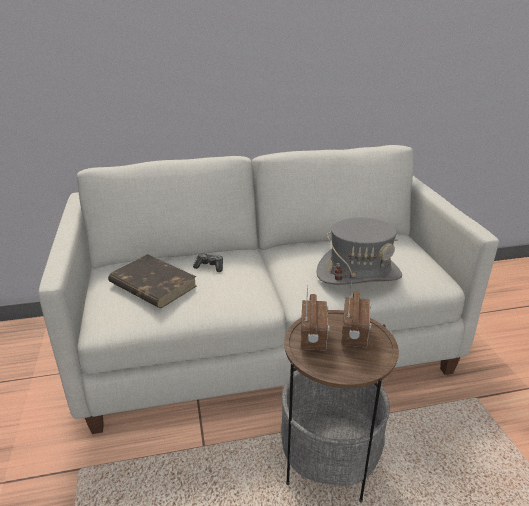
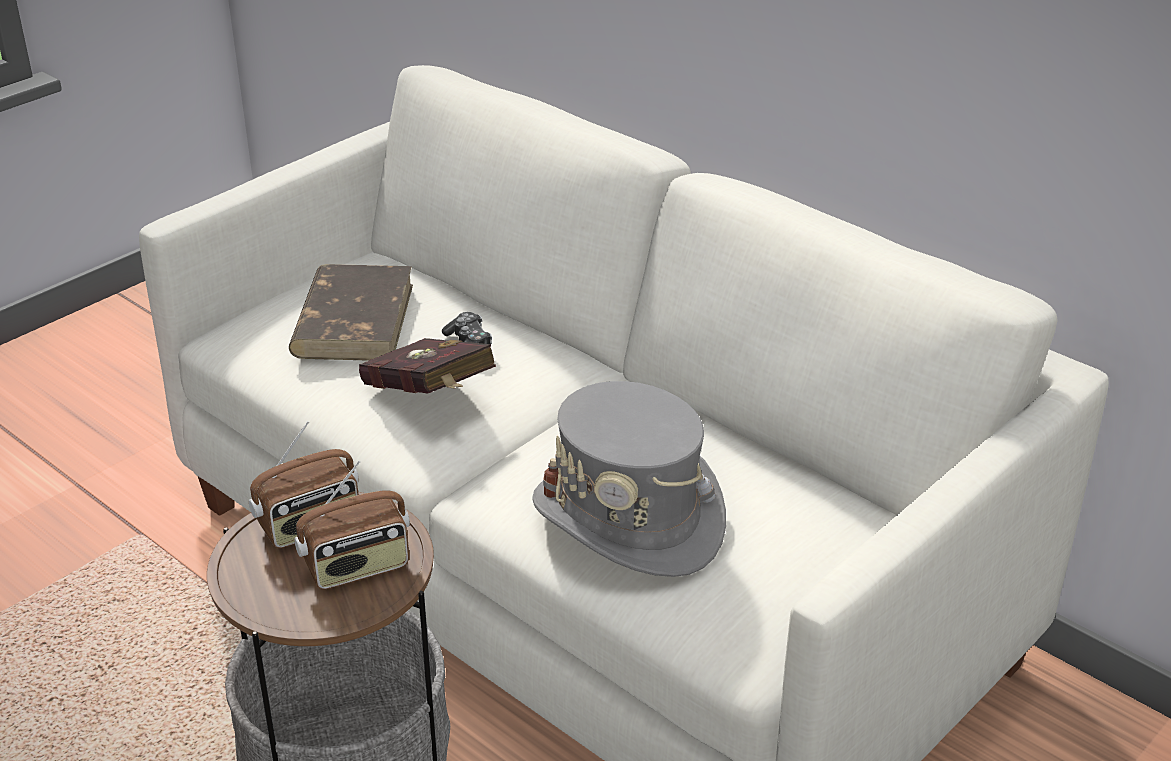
camera: 55 degrees right, 5 degrees up
(235, 286) = (430, 397): none -> red book

